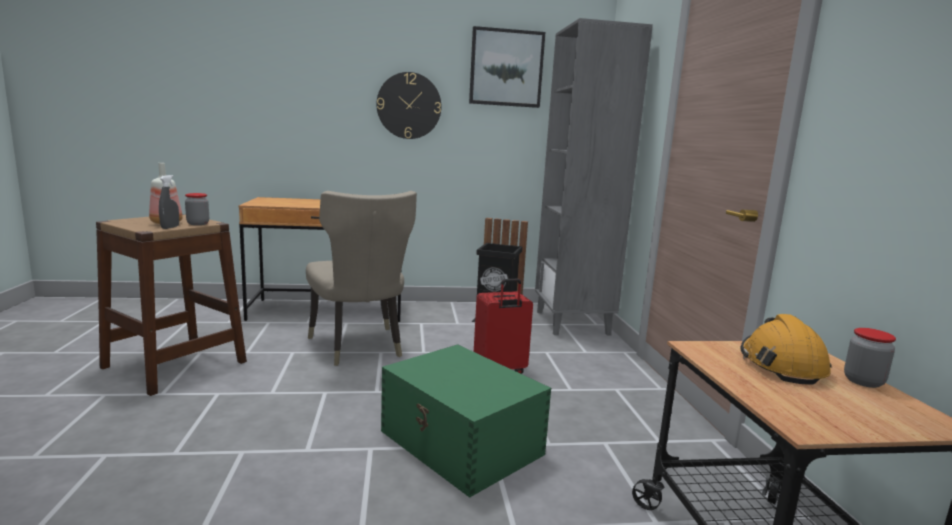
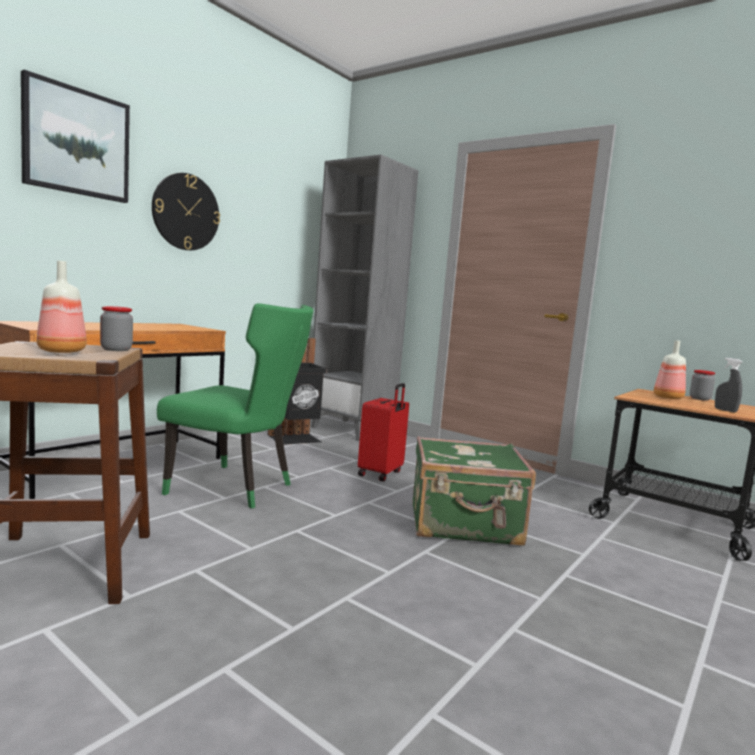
camera: 45 degrees left, 5 degrees down
(170, 227) = (110, 355): grey spray bottle -> grey spray bottle (725, 410)
(359, 347) = (236, 488): beige chair -> green chair
(461, 443) = (465, 525): green storage box -> green suitcase
(506, 68) = (272, 185): picture -> picture (76, 142)
(781, 364) = (668, 398): orange hard hat -> bottle

